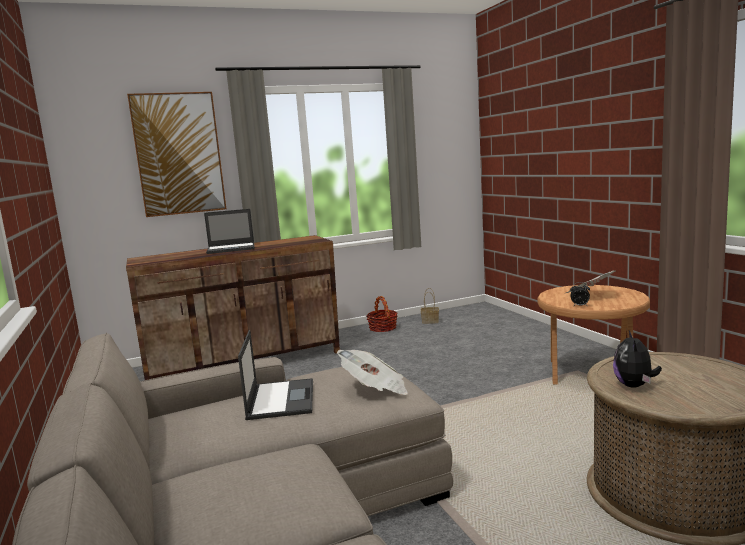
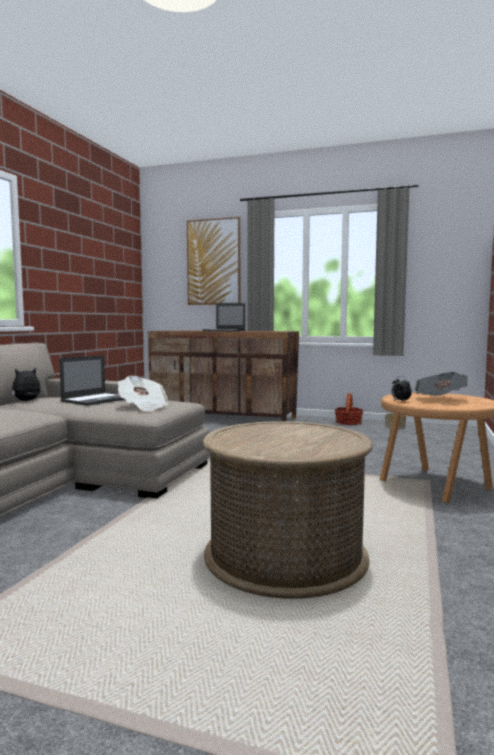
camera: 40 degrees right, 5 degrees down
(634, 386) = (249, 432): plush toy -> plush toy (27, 401)

